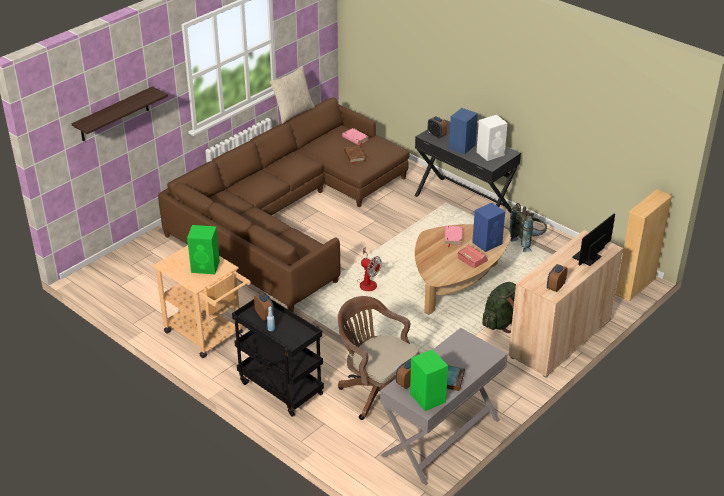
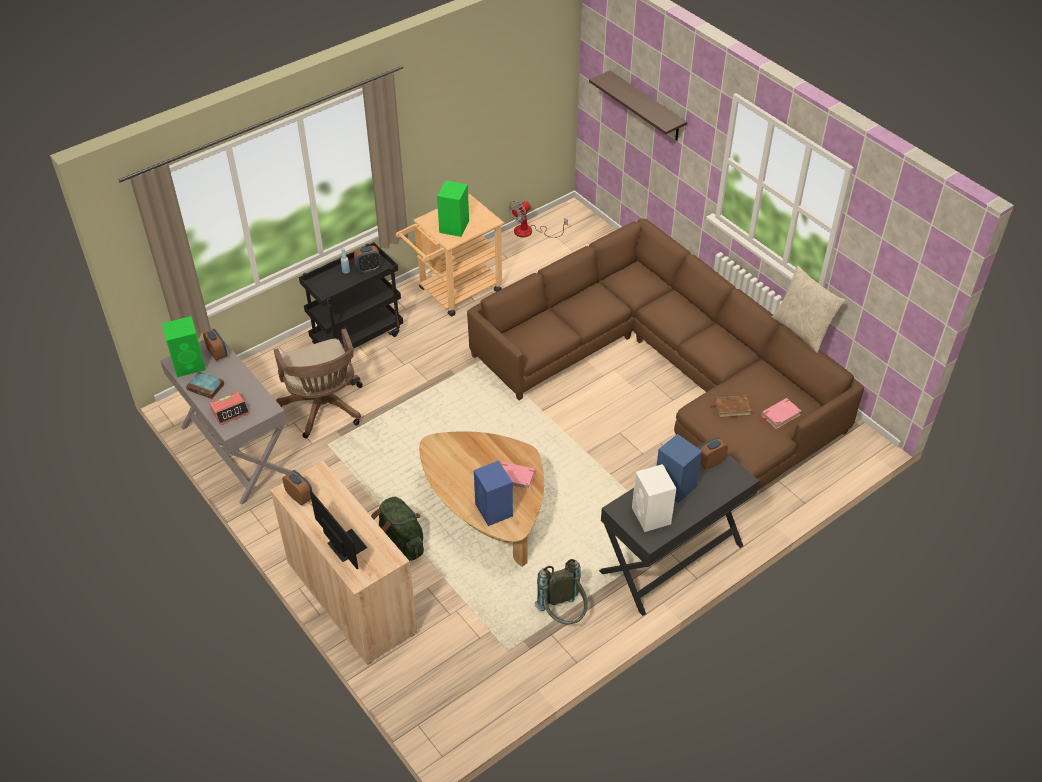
camera: 100 degrees right, 10 degrees up
(367, 282) = (513, 428): fan -> fan (530, 232)
(376, 391) = (324, 409): brown office chair -> brown office chair turned 105 degrees clockwise
(472, 259) = (463, 487): alarm clock -> alarm clock (230, 411)
(635, 286) = (432, 723): beige bookcase -> none

